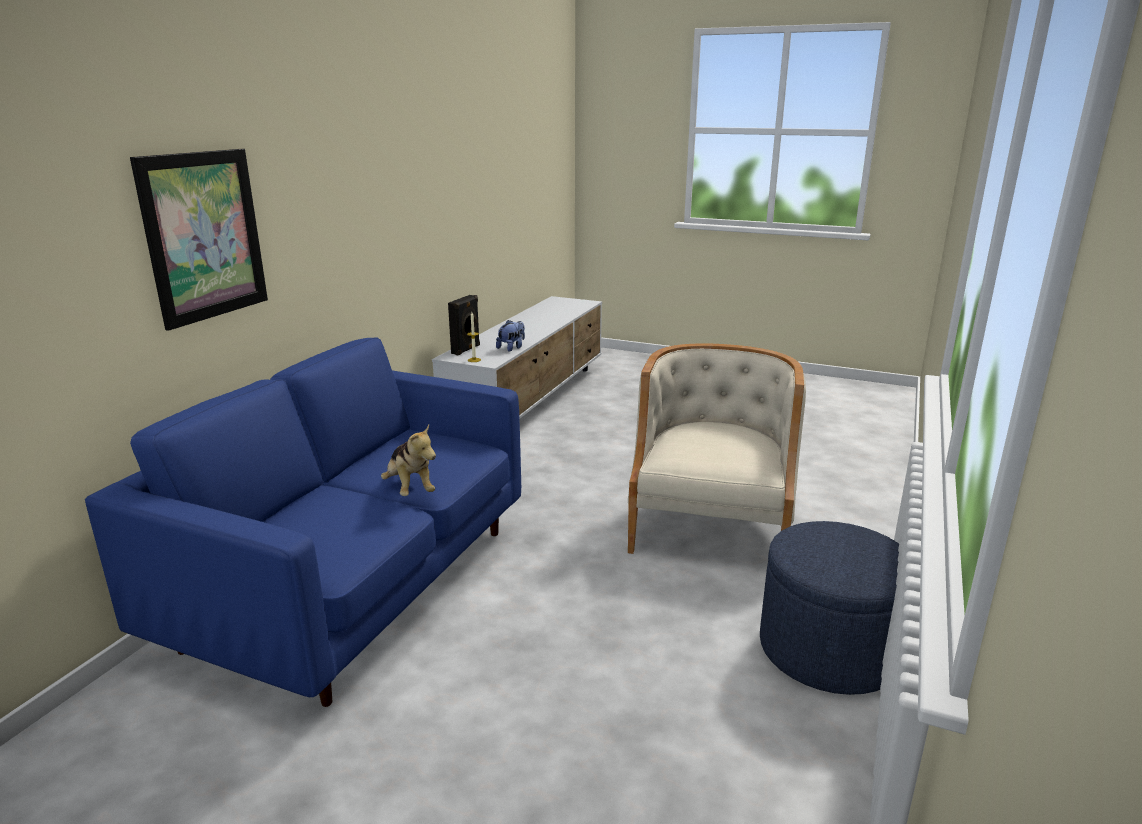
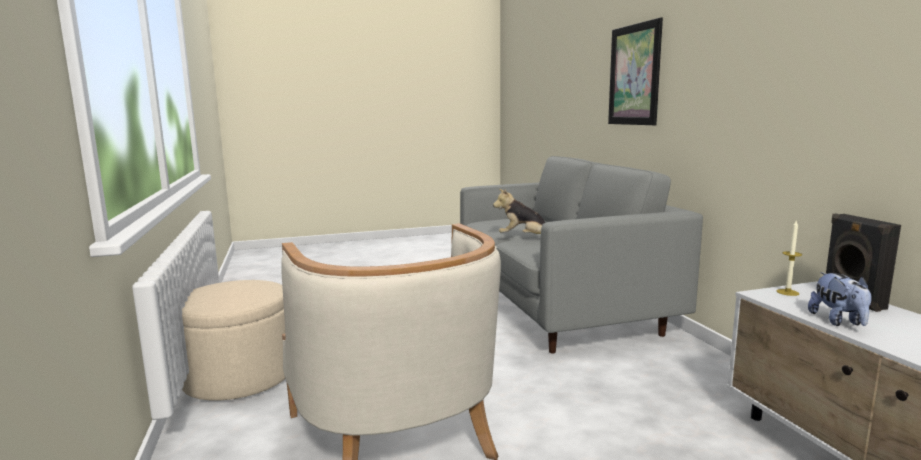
camera: 140 degrees right, 10 degrees down
(357, 586) = (557, 307): blue sofa -> grey sofa
(828, 650) = (239, 376): blue ottoman -> beige ottoman

